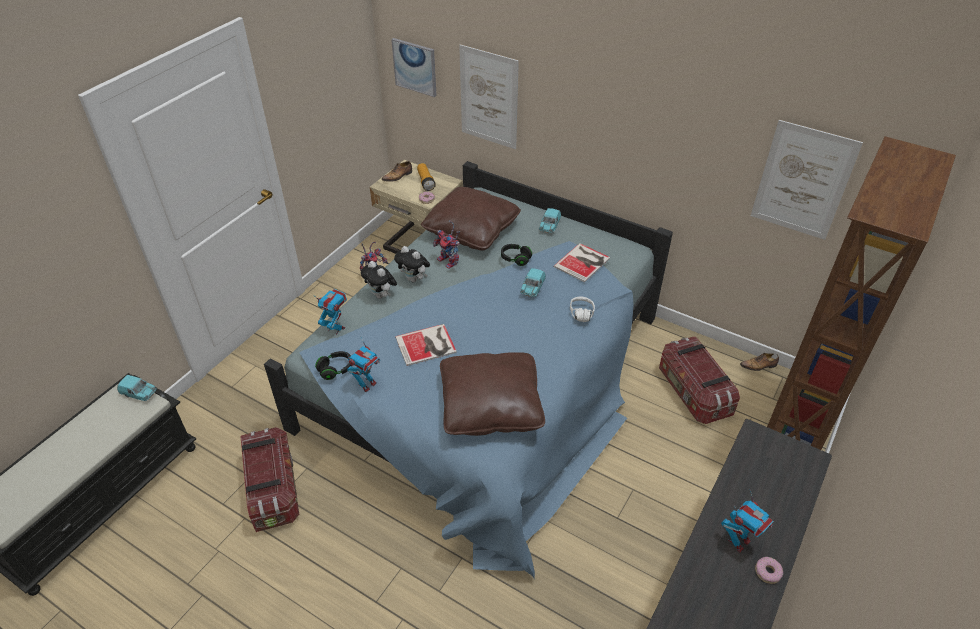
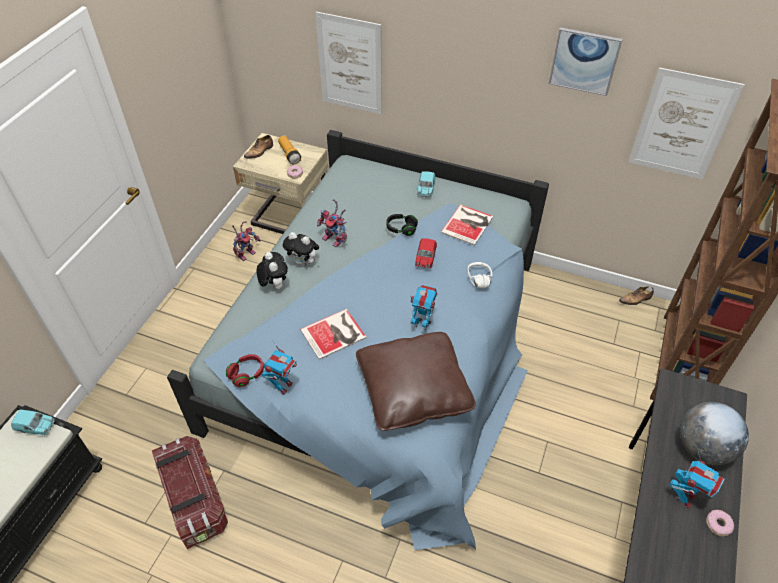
camera: 10 degrees left, 5 degrees up
(336, 328) = (235, 328): toy robot -> toy robot (422, 324)
(336, 370) = (247, 374): black headphones -> red headphones
(381, 295) = (274, 285): plush toy -> plush toy turned 150 degrees counterclockwise
(415, 67) = (267, 38): picture -> picture (584, 61)
(471, 230) = (349, 202): brown pillow -> none
(532, 289) = (425, 259): turquoise toy car -> red toy car
(693, 392) = (581, 335): storage box -> none
(770, 498) = (702, 448): none -> globe

